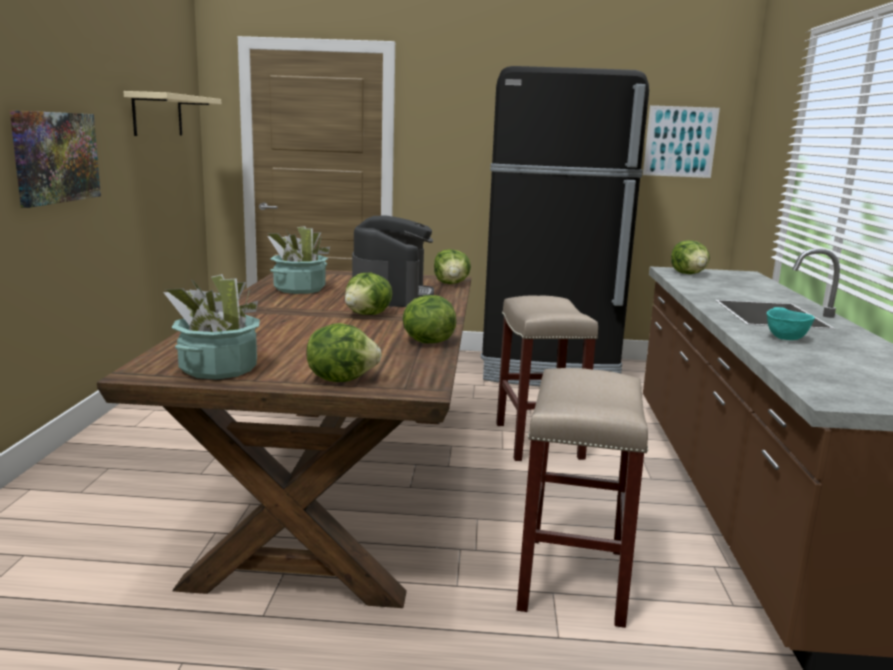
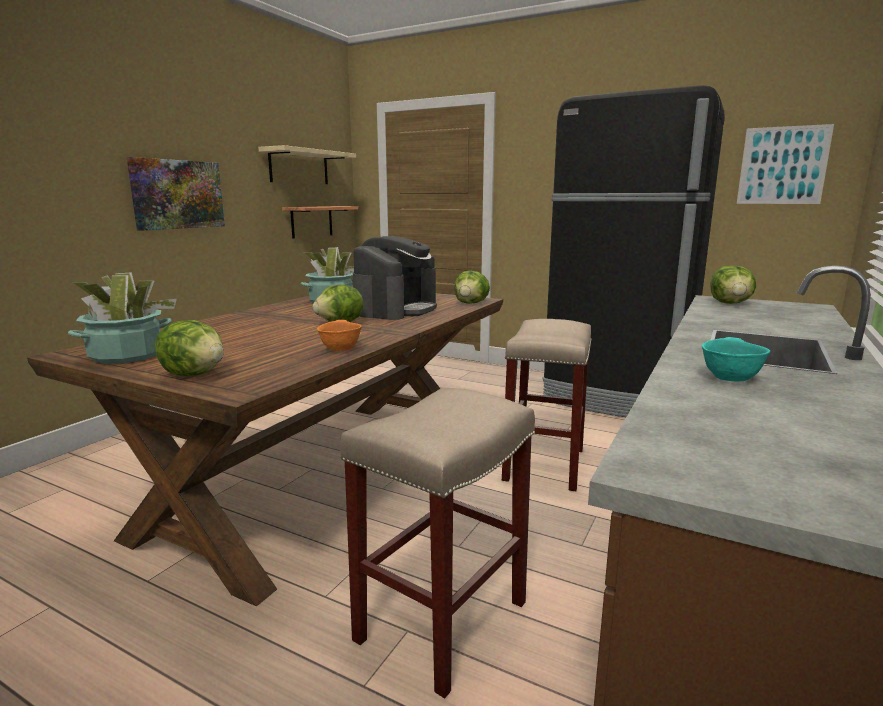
camera: 25 degrees right, 0 degrees up
(169, 184) = (311, 221): none -> shelf
(426, 342) = (339, 349): lettuce -> orange bowl

